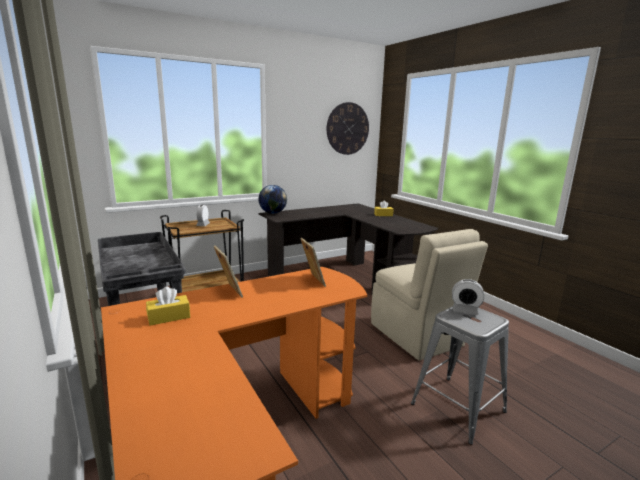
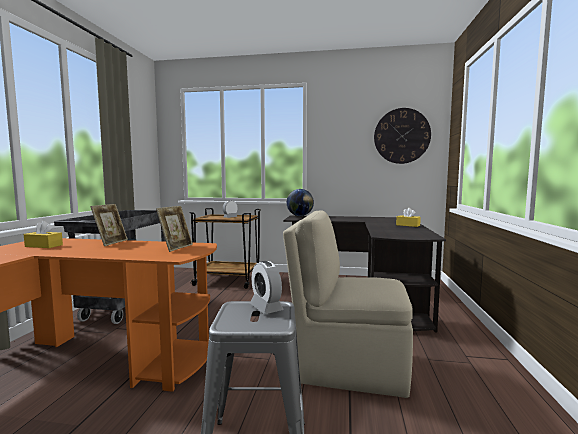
camera: 40 degrees right, 10 degrees down
(417, 336) = (347, 366): beige chair -> beige chair turned 90 degrees clockwise

